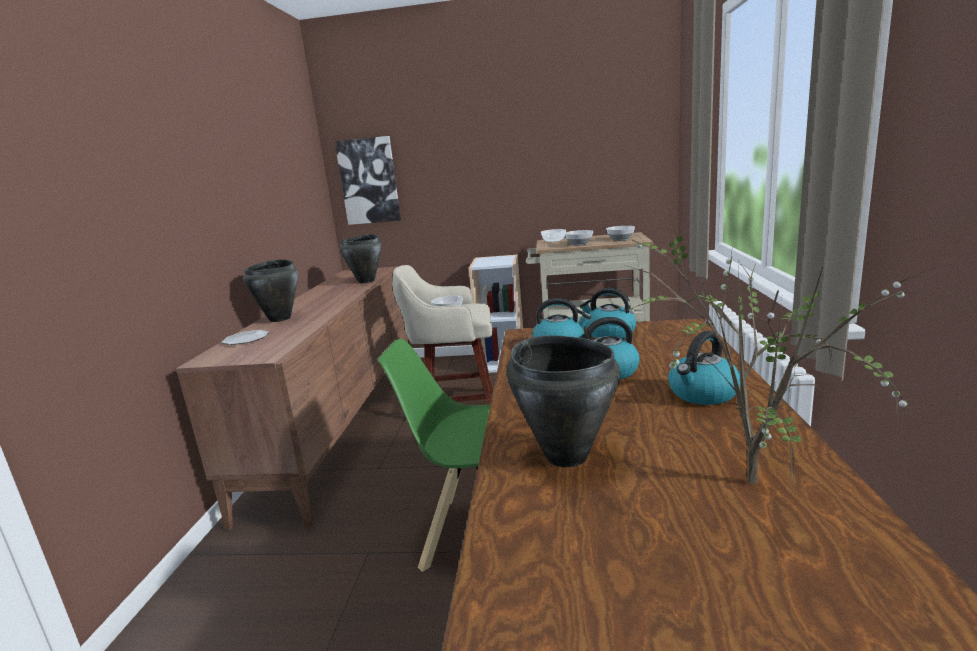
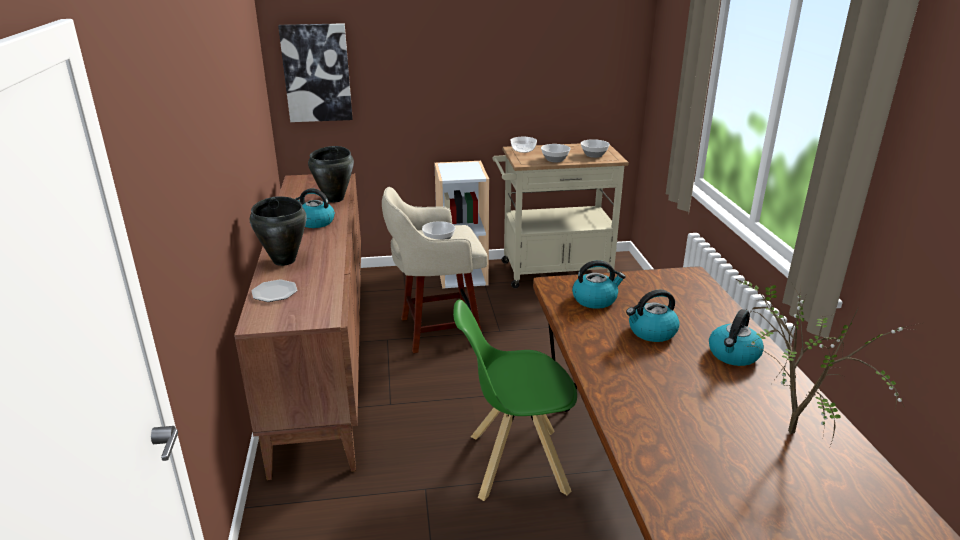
camera: 15 degrees left, 10 degrees up
(566, 455) = (661, 417): black cooking pot -> none
(609, 333) = (631, 285): kettle -> kettle (315, 222)

